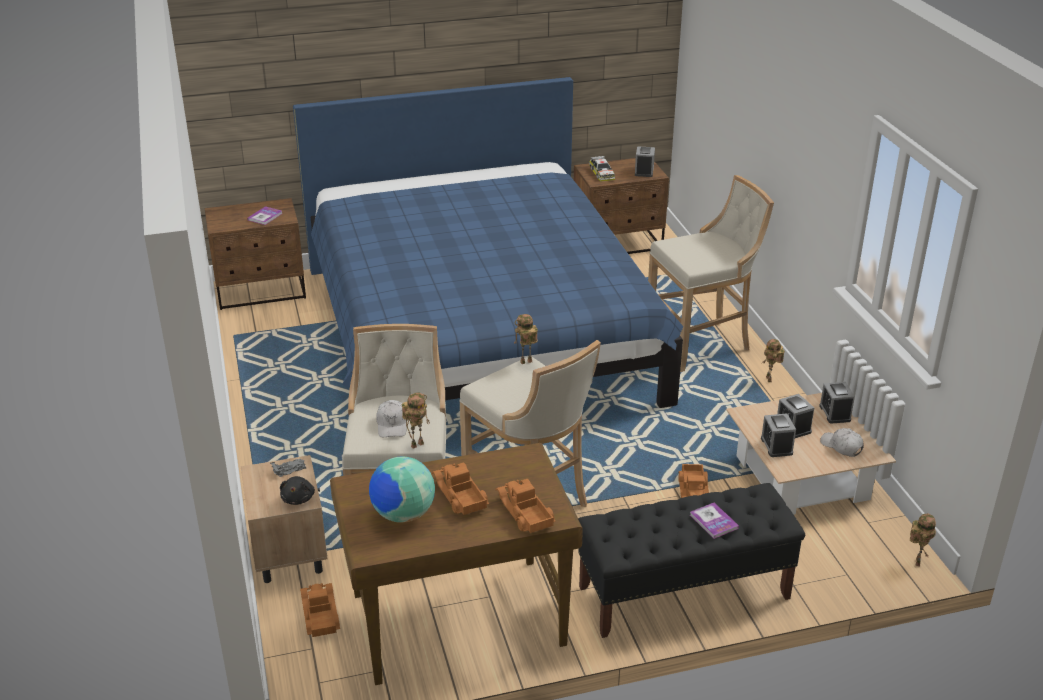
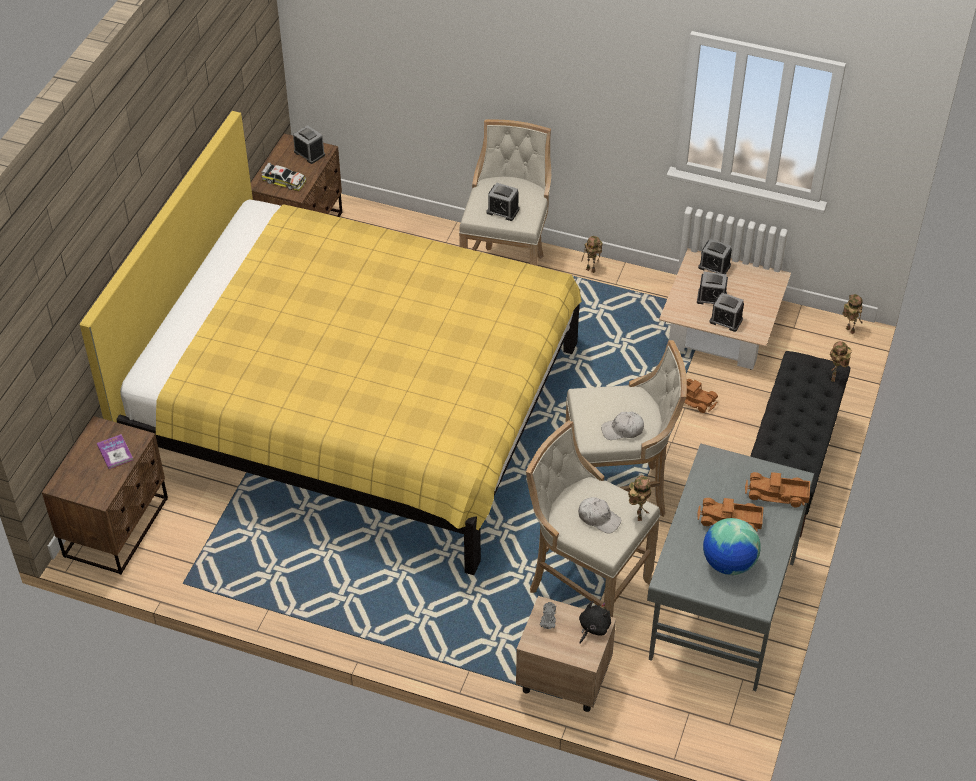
camera: 55 degrees left, 15 degrees up
(298, 498) = (593, 627): black plush toy -> black plush toy turned 90 degrees counterclockwise
(319, 615) = (655, 692): toy truck -> none
(456, 618) = (720, 609): brown desk -> grey desk
(477, 334) = (356, 407): blue bed -> yellow bed
(526, 363) = (579, 396): toy robot -> toy robot (834, 378)
(691, 252) = (503, 211): none -> alarm clock
(713, 521) = (811, 404): book -> none
(841, 446) = (754, 288): white cap -> white cap (622, 430)

